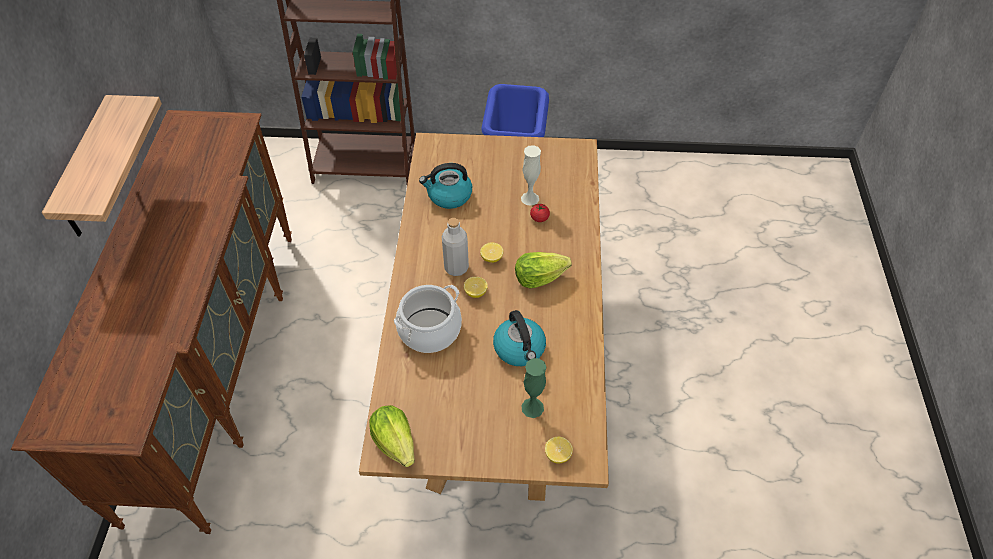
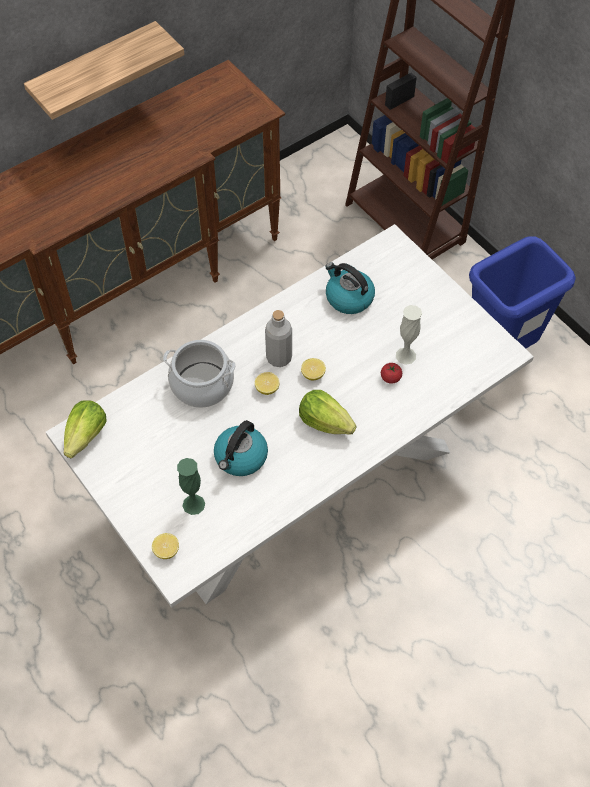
camera: 50 degrees right, 5 degrees up
(498, 369) = (296, 481): brown dining table -> white dining table

